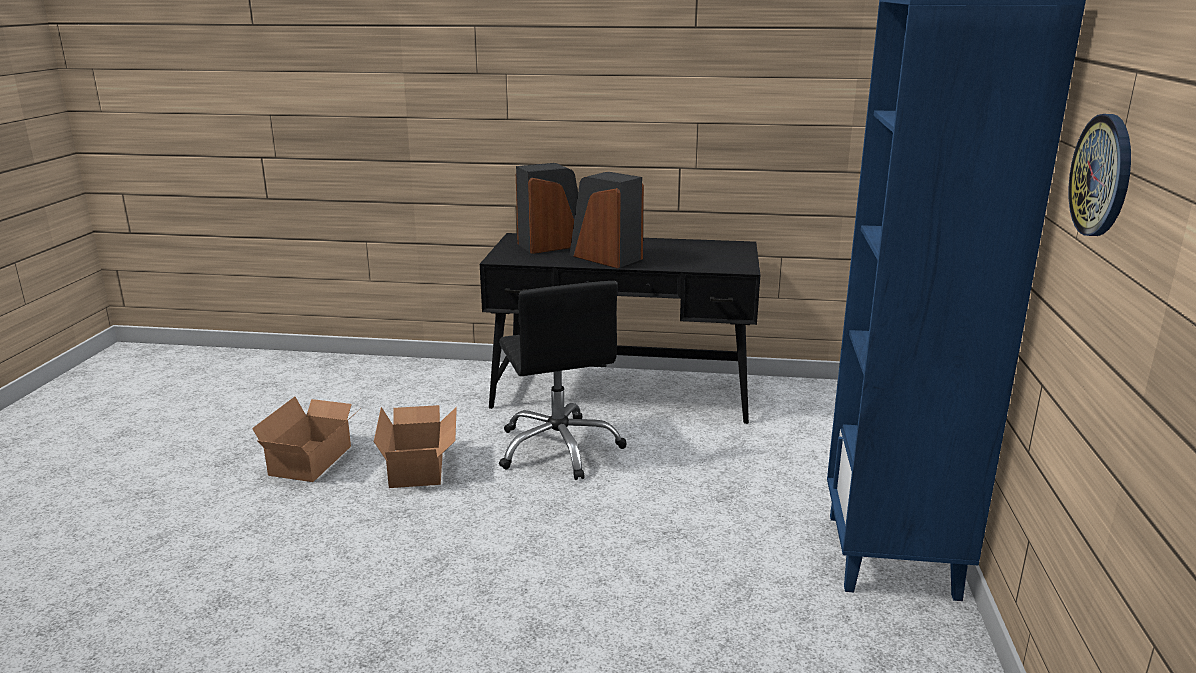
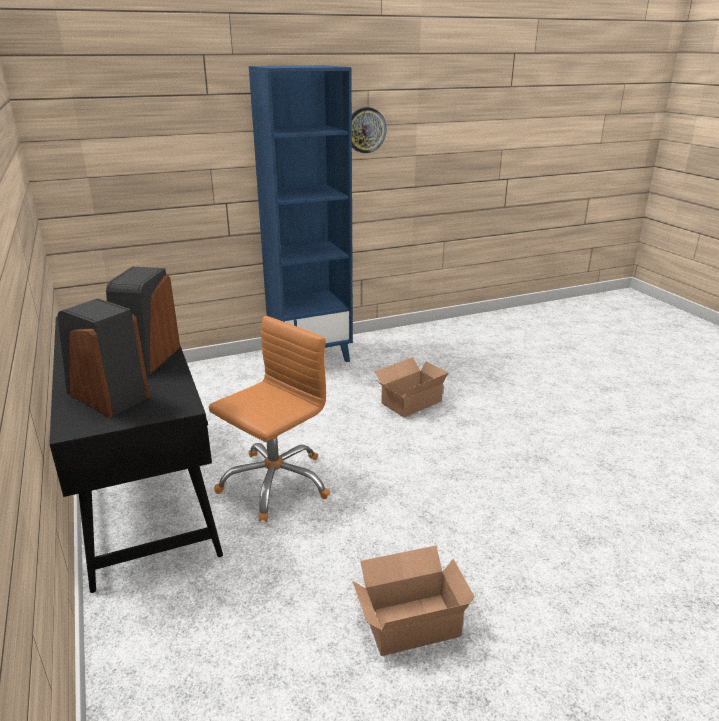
camera: 120 degrees left, 5 degrees up
(420, 466) = (359, 542): cardboard box -> cardboard box (409, 402)
(559, 448) = (275, 483): black office chair -> orange office chair

